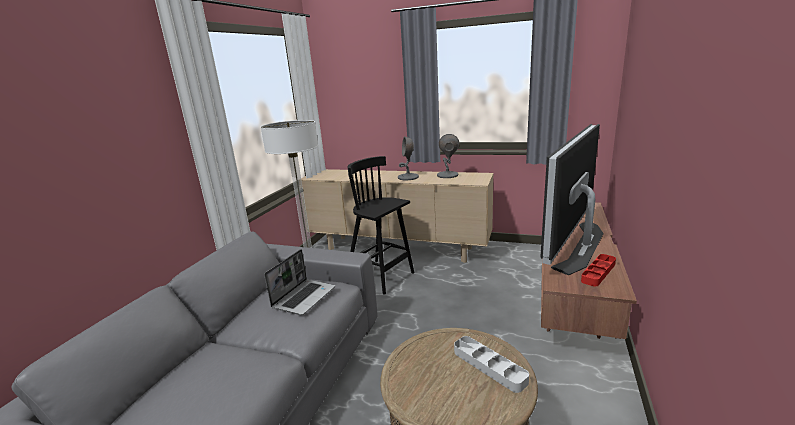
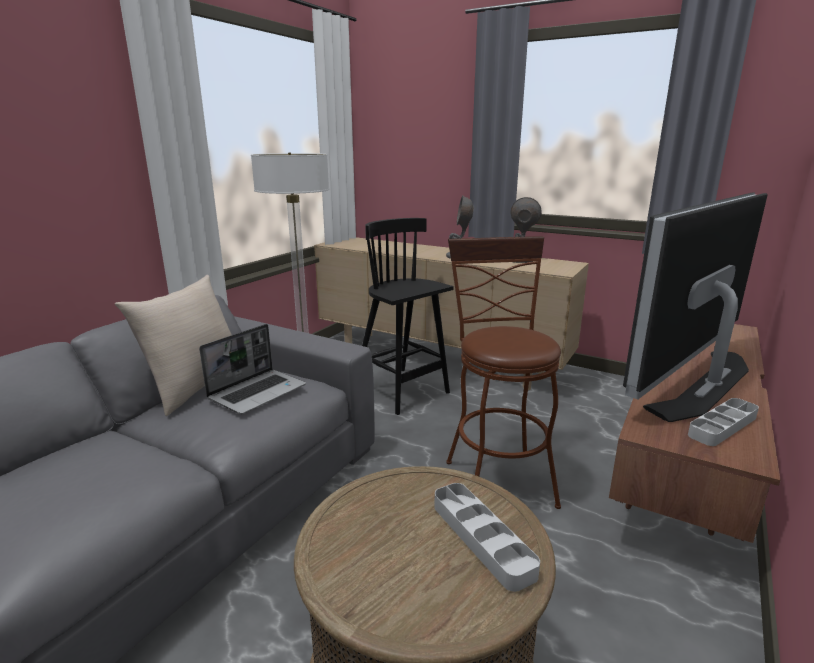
camera: 10 degrees right, 0 degrees up
(256, 301) = (196, 387): none -> beige pillow
(463, 325) = (496, 477): none -> brown stool
(598, 272) = (722, 426): red tray -> grey tray

